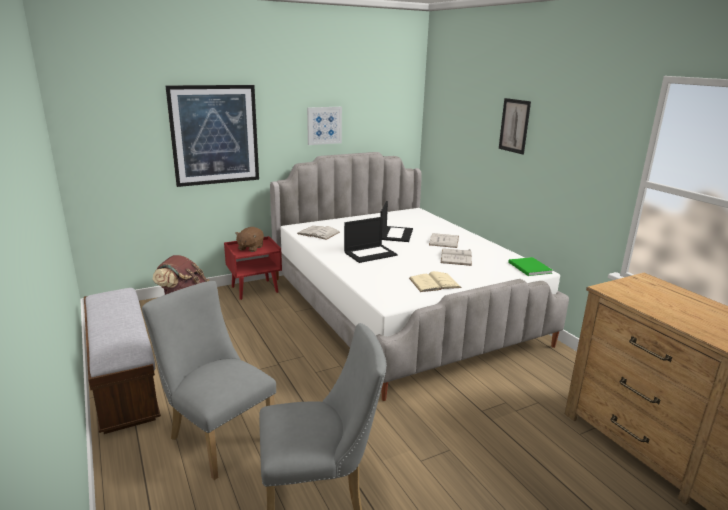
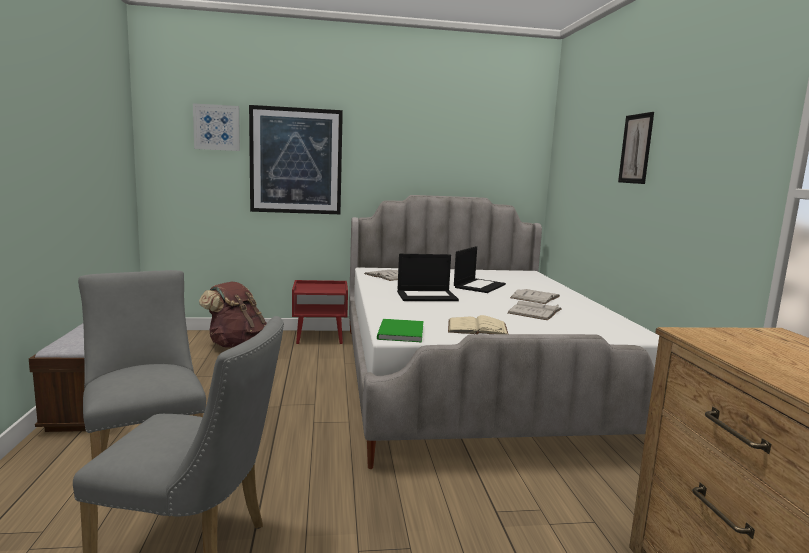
camera: 20 degrees right, 10 degrees down
(250, 248) = (318, 287): brown plush toy -> none
(324, 125) = (421, 161): picture -> picture (217, 127)
(529, 268) = (631, 333): green book -> green book (399, 333)

